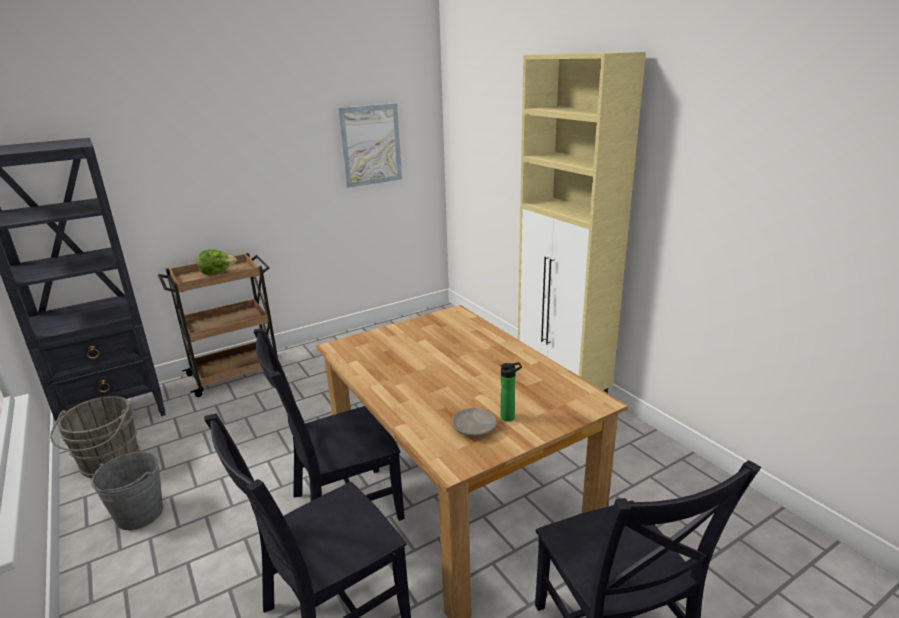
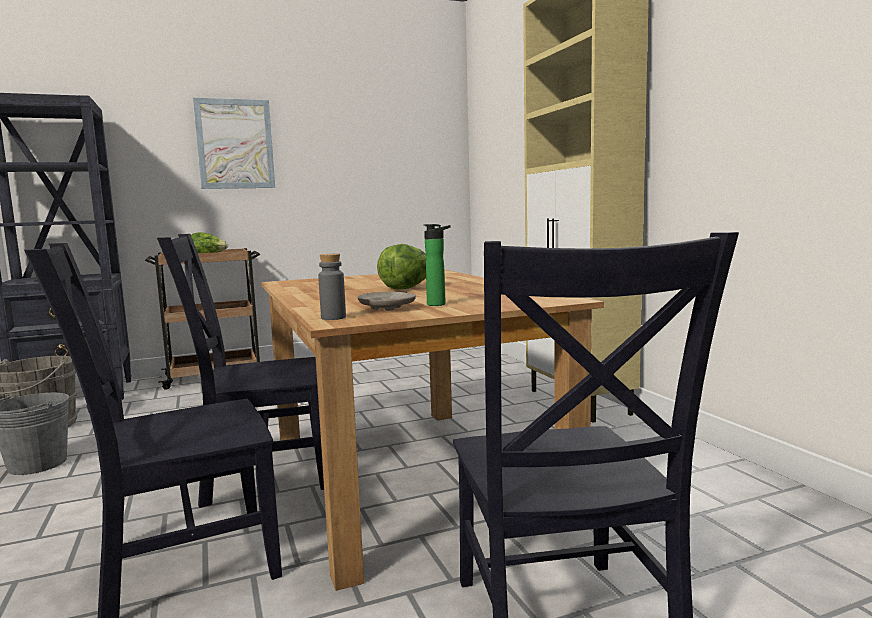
camera: 10 degrees right, 15 degrees down
(370, 145) = (387, 152): picture -> picture (235, 144)
(446, 456) = (333, 318): none -> grey bottle
(460, 368) = (407, 288): none -> lettuce

